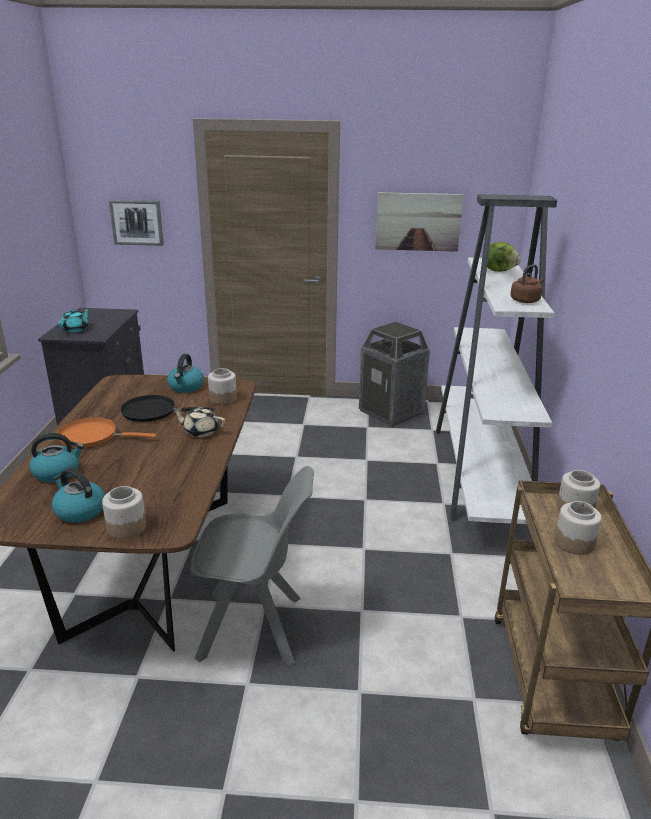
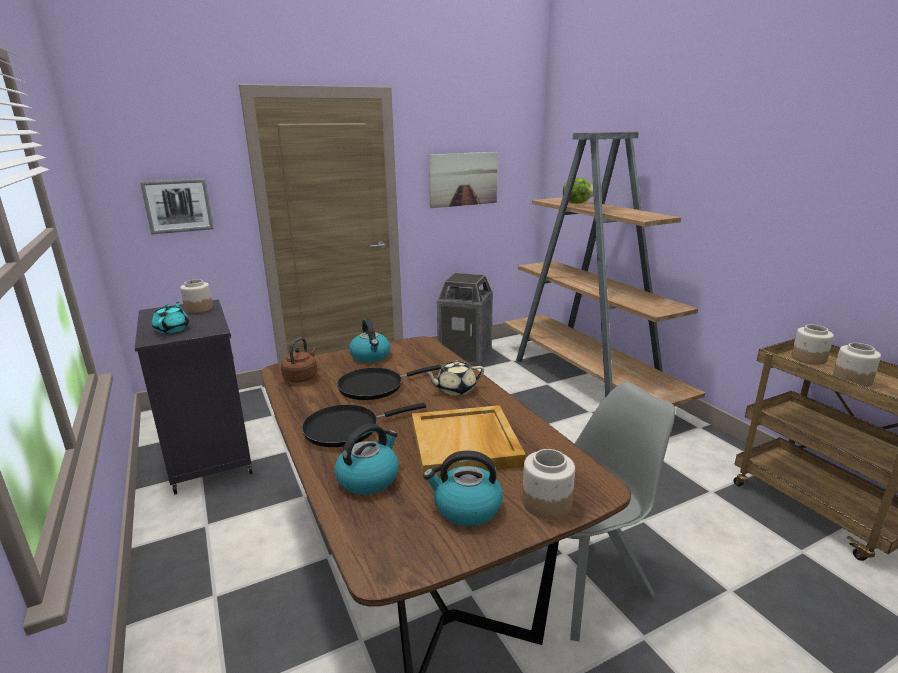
camera: 30 degrees left, 5 degrees down
(92, 436) = (347, 428): orange frying pan -> black frying pan
(142, 473) = (466, 444): none -> beige tray
(223, 398) = (425, 356): jar -> jar (198, 309)
(481, 474) = (587, 382): white bookcase -> brown bookcase
(526, 300) = (645, 214): brown kettle -> brown kettle (301, 377)

